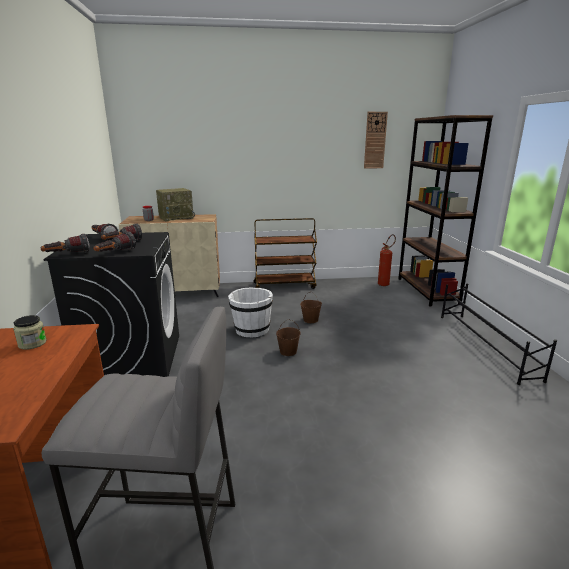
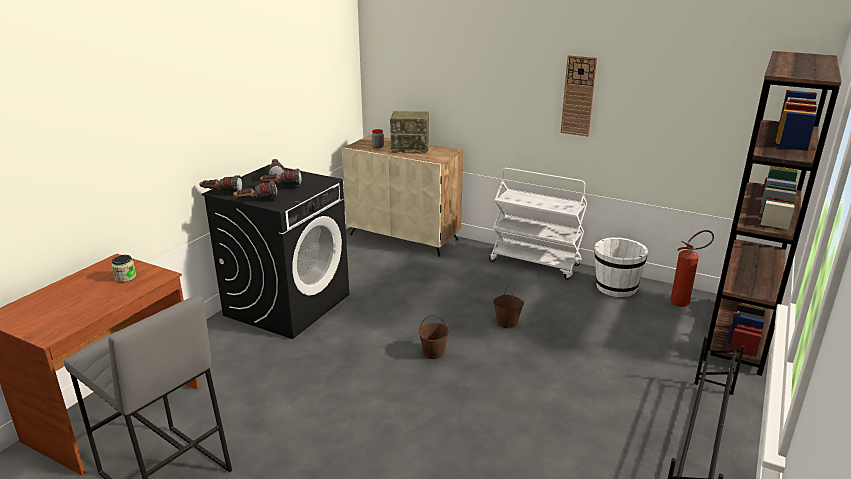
camera: 35 degrees right, 5 degrees up
(251, 330) = (426, 312): white bucket -> white bucket (615, 287)
(284, 285) = (535, 263): brown cart -> white cart
(375, 140) = (704, 77): wall clock -> wall clock (578, 96)

